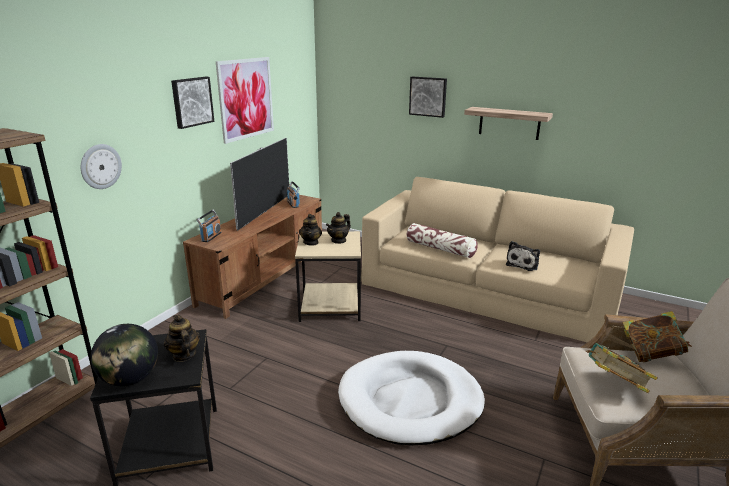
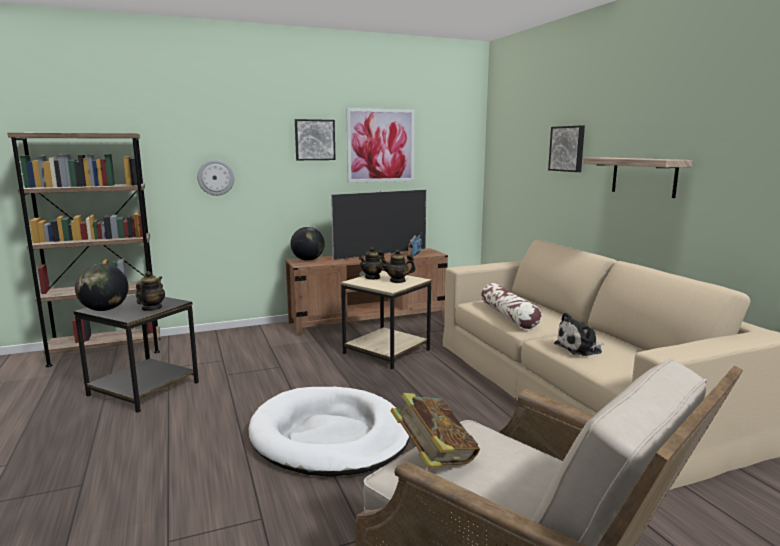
camera: 40 degrees right, 10 degrees down
(211, 237) = (308, 260): radio -> globe
(651, 354) = (550, 459): book -> none

